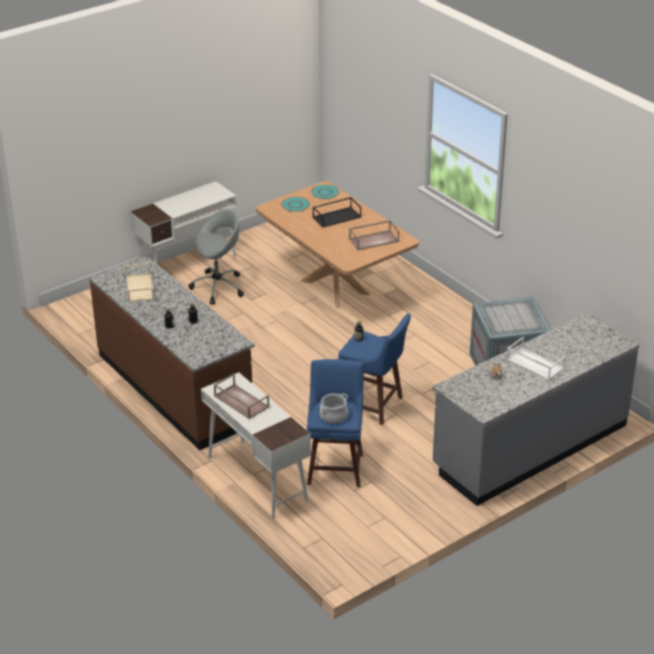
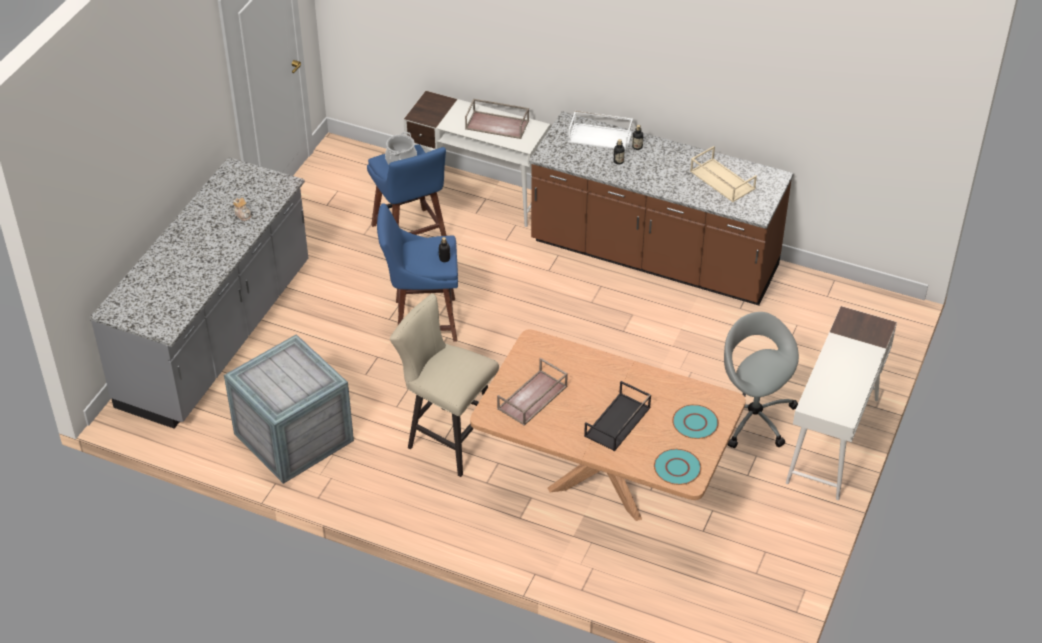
camera: 150 degrees right, 10 degrees up
(219, 287) = (752, 418): grey office chair -> grey office chair turned 90 degrees clockwise
(409, 336) = (447, 437): none -> beige stool
(534, 364) = (205, 244): white tray -> white tray (601, 136)

